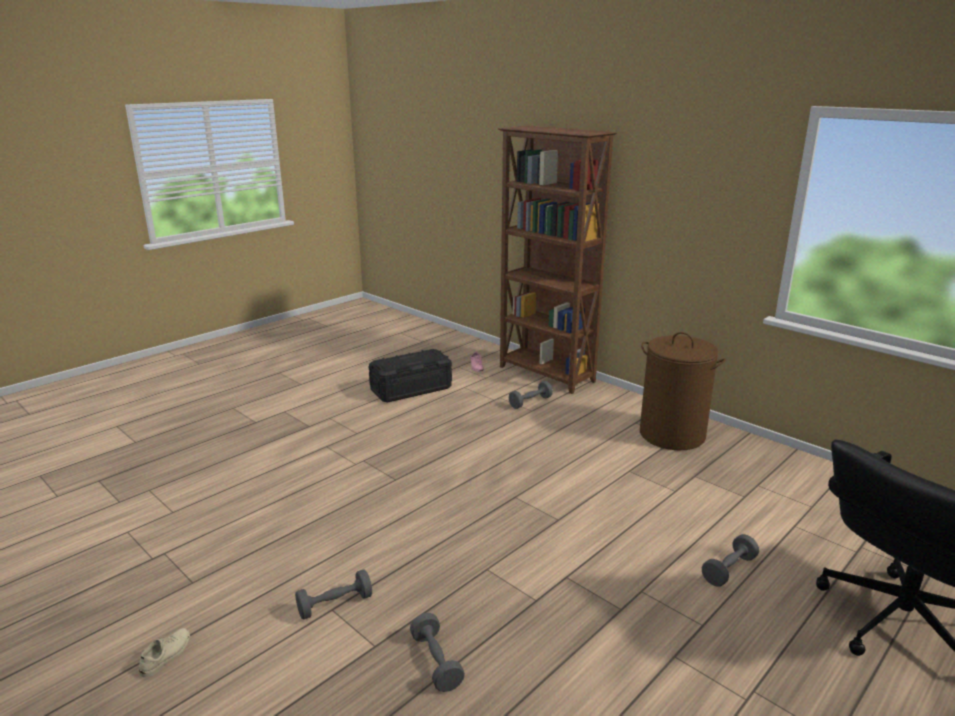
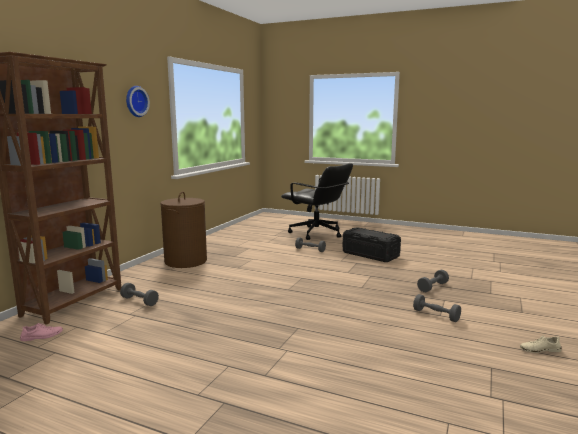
camera: 110 degrees left, 10 degrees down
(411, 389) = (106, 361): black storage box -> black storage box (370, 254)
(711, 181) = (135, 101): none -> wall clock

